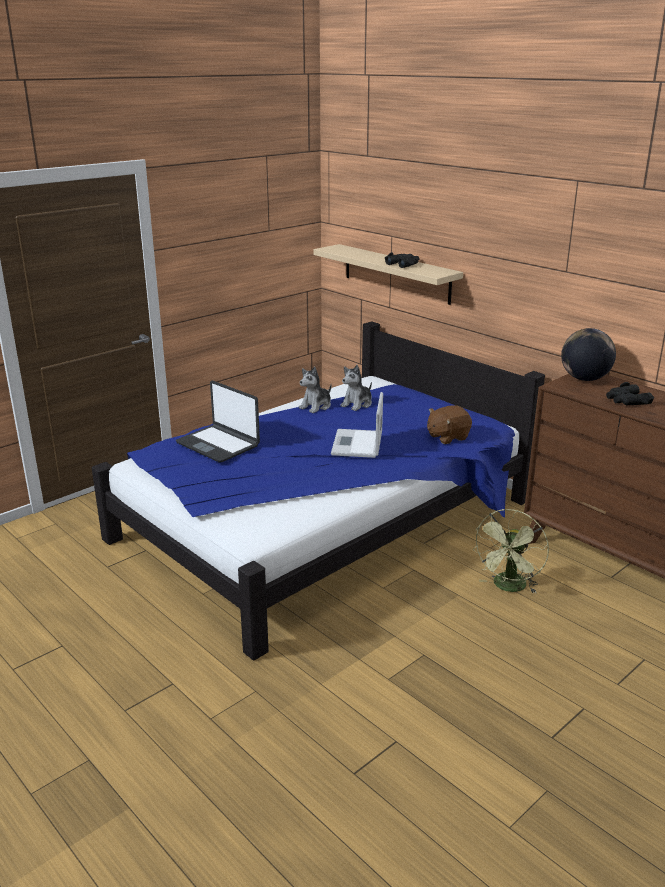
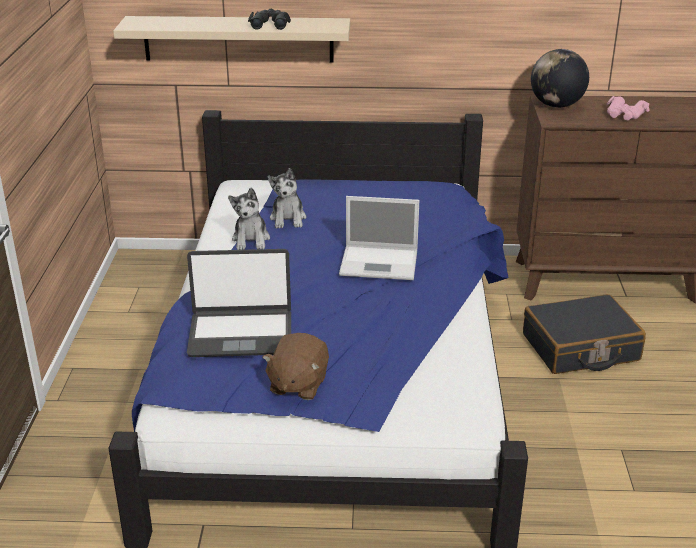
camera: 45 degrees left, 5 degrees up
(357, 444) = (380, 263): laptop -> laptop turned 45 degrees counterclockwise
(447, 437) = (434, 217): brown plush toy -> brown plush toy (297, 384)
(508, 587) = (580, 348): green fan -> black suitcase
(627, 401) = (625, 115): black binoculars -> pink binoculars

